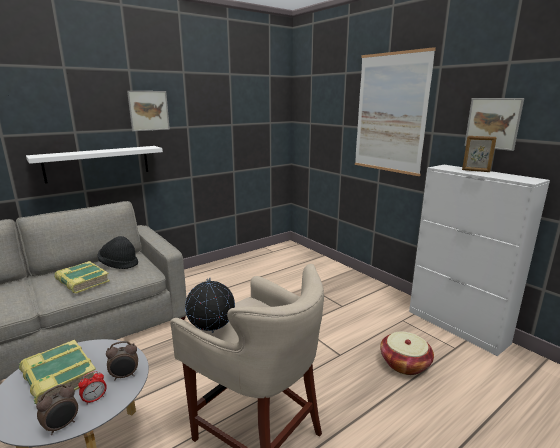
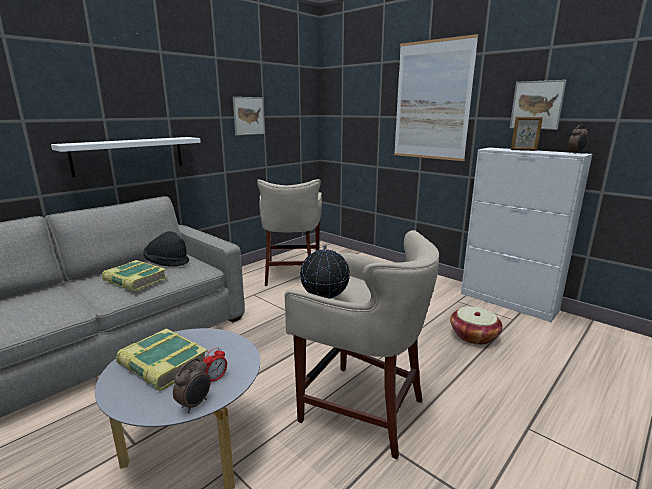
camera: 10 degrees left, 0 degrees up
(125, 376) = (236, 356): alarm clock -> alarm clock (576, 153)
(149, 110) = (181, 98): picture -> picture (248, 116)
(249, 275) = (291, 274): none -> beige stool

